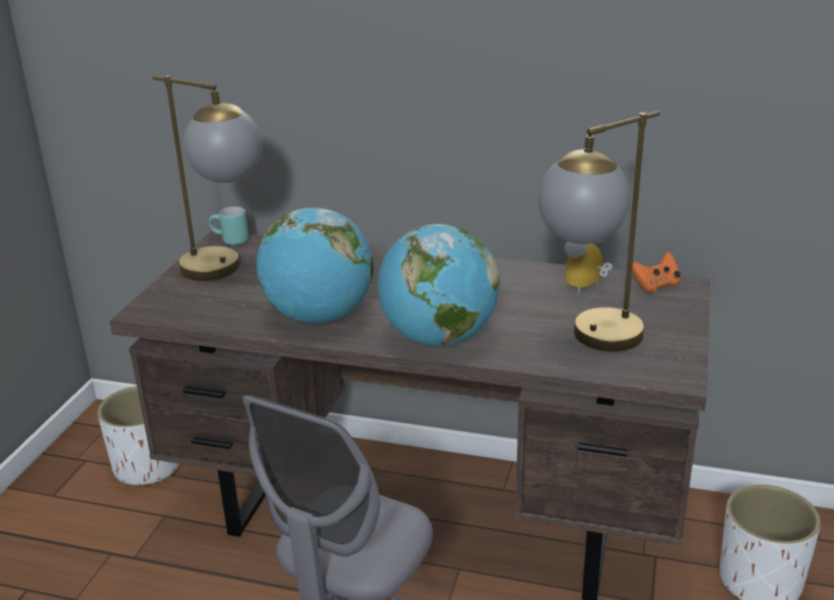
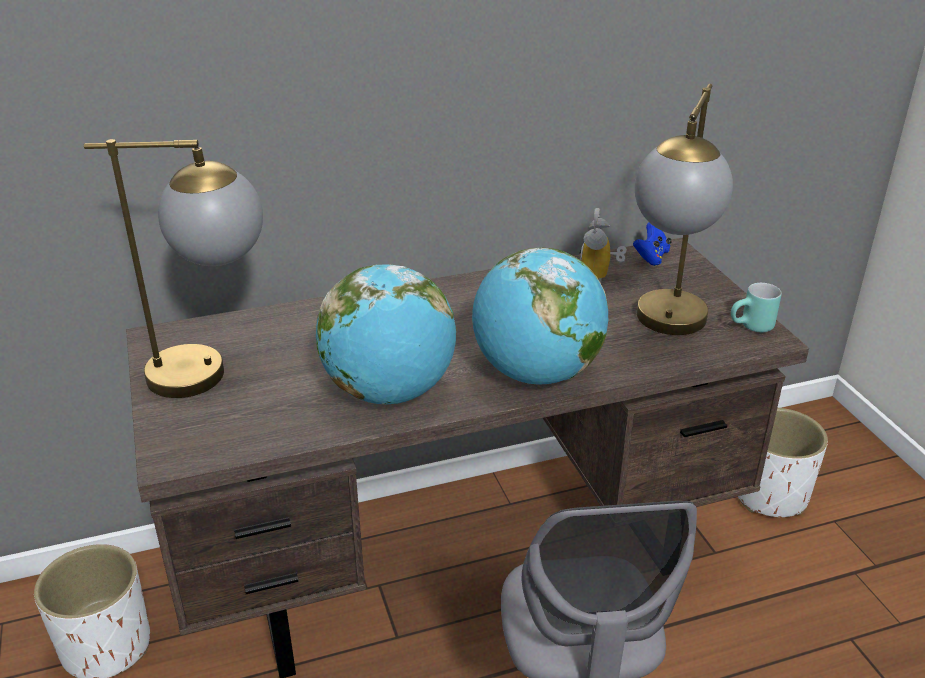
camera: 35 degrees left, 5 degrees up
(229, 241) = (168, 335): turquoise mug -> turquoise mug (752, 328)
(655, 286) = (651, 257): orange game controller -> blue game controller

